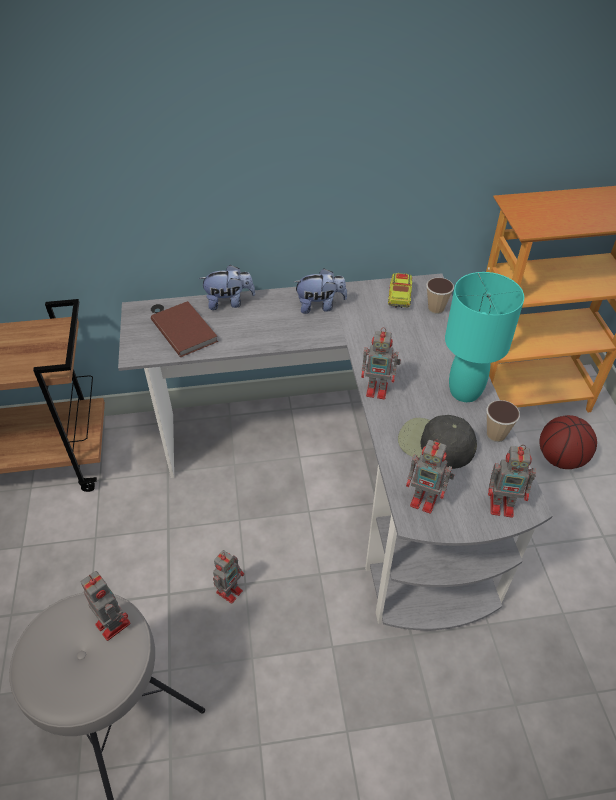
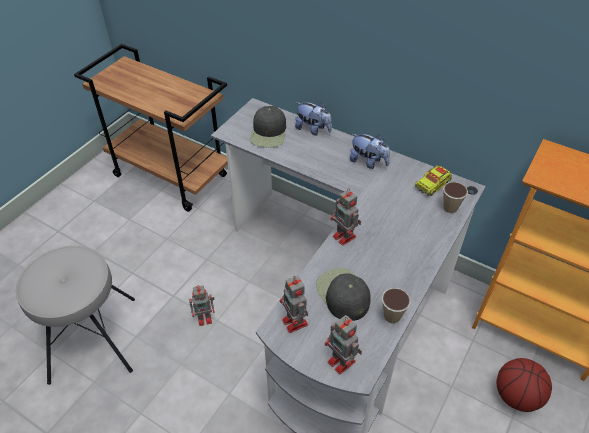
camera: 40 degrees right, 0 degrees up
(112, 622) = (88, 274): toy robot -> none
(185, 330) = (269, 133): brown book -> black cap
(464, 391) = (403, 274): turquoise table lamp -> none

